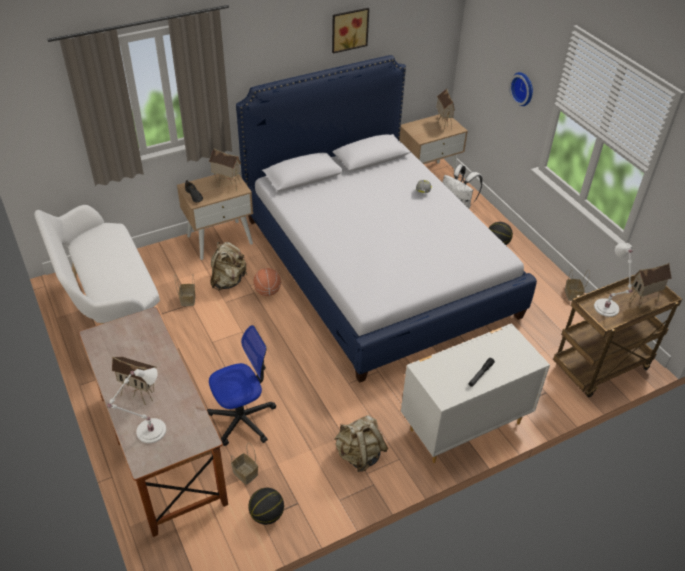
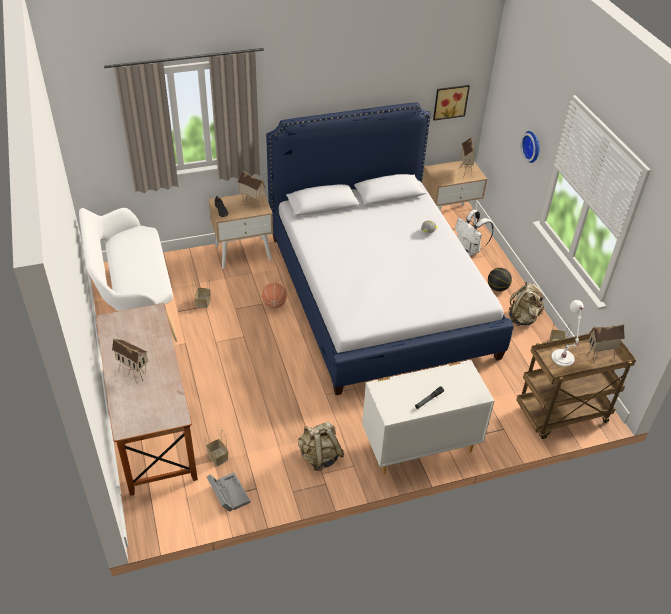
camera: 10 degrees right, 0 degrees up
(148, 431) = (134, 404): white table lamp -> none
(228, 281) = (242, 290): beige backpack -> beige backpack (523, 318)
(242, 419) = (226, 411): office chair -> none
(266, 515) = (228, 493): basketball -> grey storage box
(349, 29) = (377, 76): picture -> picture (450, 101)

